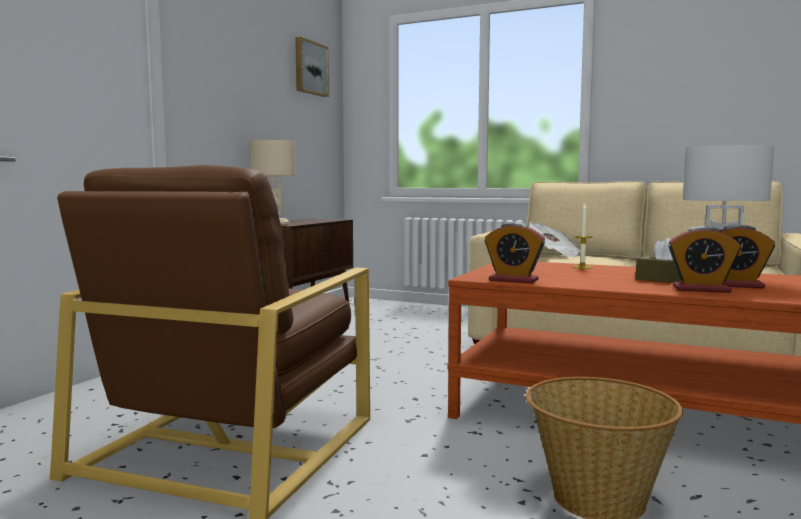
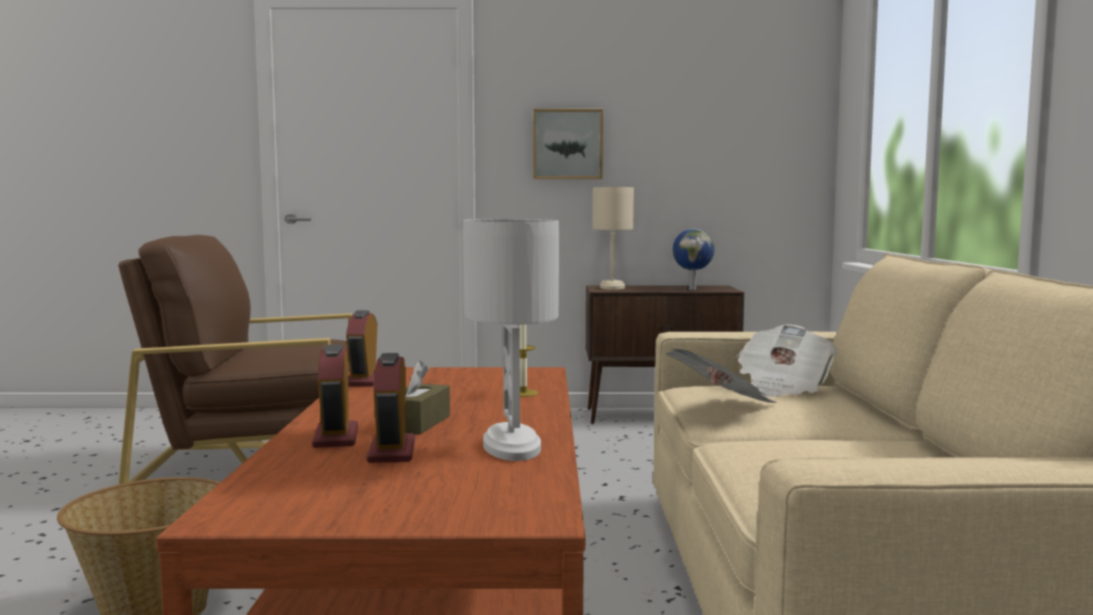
camera: 65 degrees right, 0 degrees up
(310, 68) = (745, 78): picture -> picture (567, 144)
(320, 220) = (692, 289): none -> globe
(592, 262) = (722, 406): none -> newspaper

